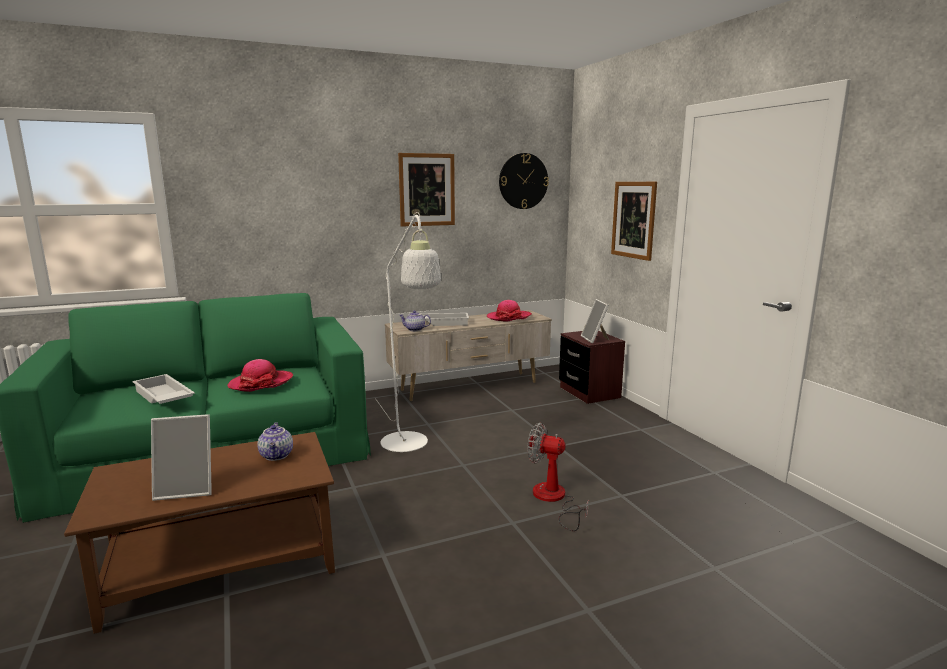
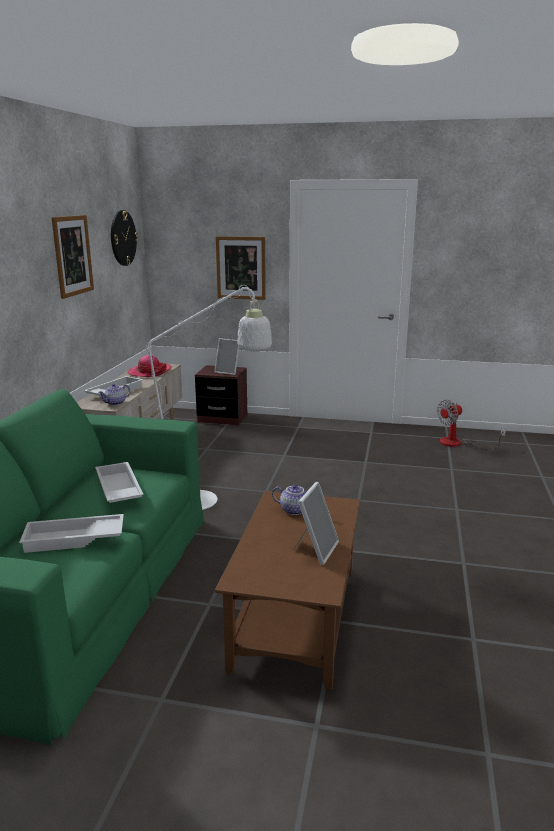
camera: 55 degrees left, 5 degrees up
(261, 383) = (117, 489): hat -> white tray
(554, 499) = (347, 480): fan -> fan (458, 443)

